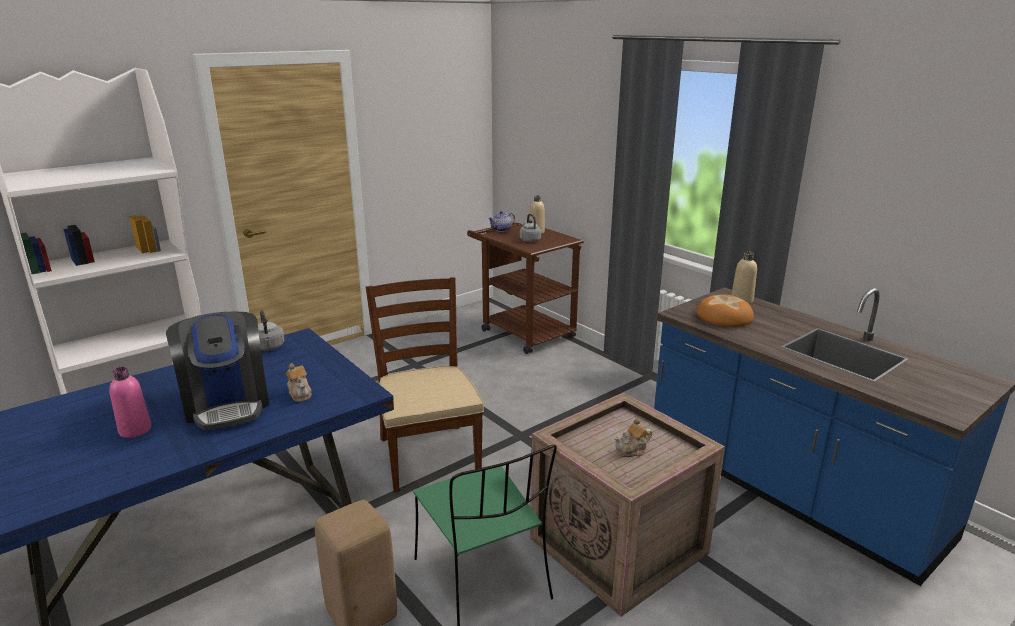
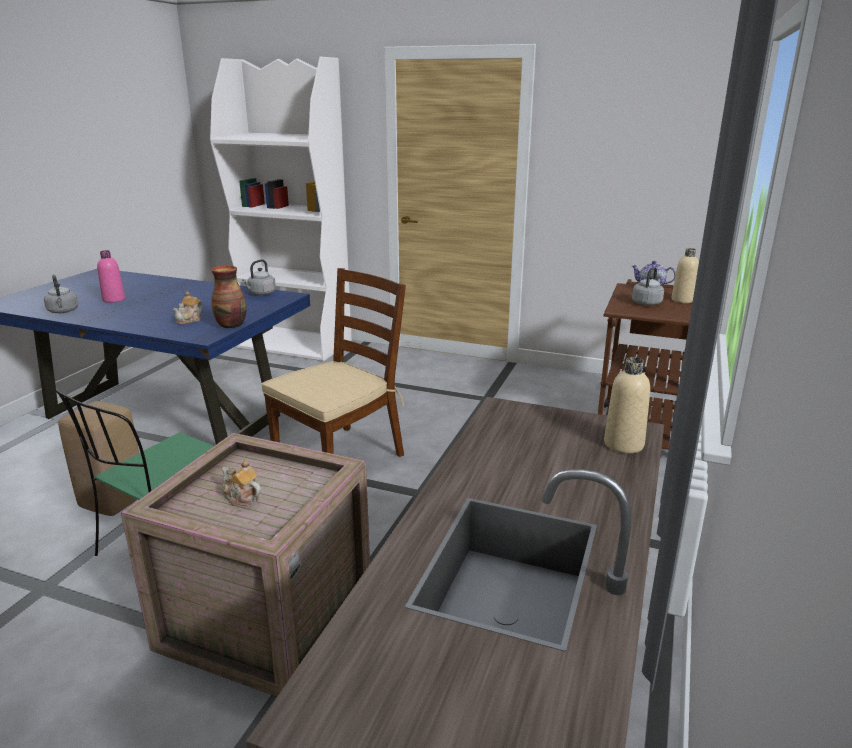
camera: 60 degrees right, 0 degrees up
(126, 469) = (63, 311): none -> grey kettle
(227, 404) = (161, 308): coffee machine -> none
(350, 375) = (232, 325): none -> vase
(724, 317) = (533, 440): bread -> none

